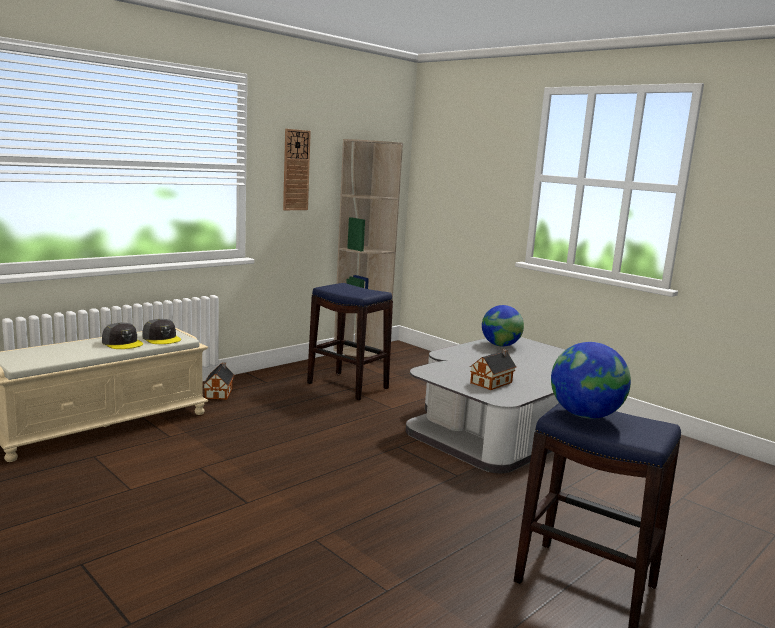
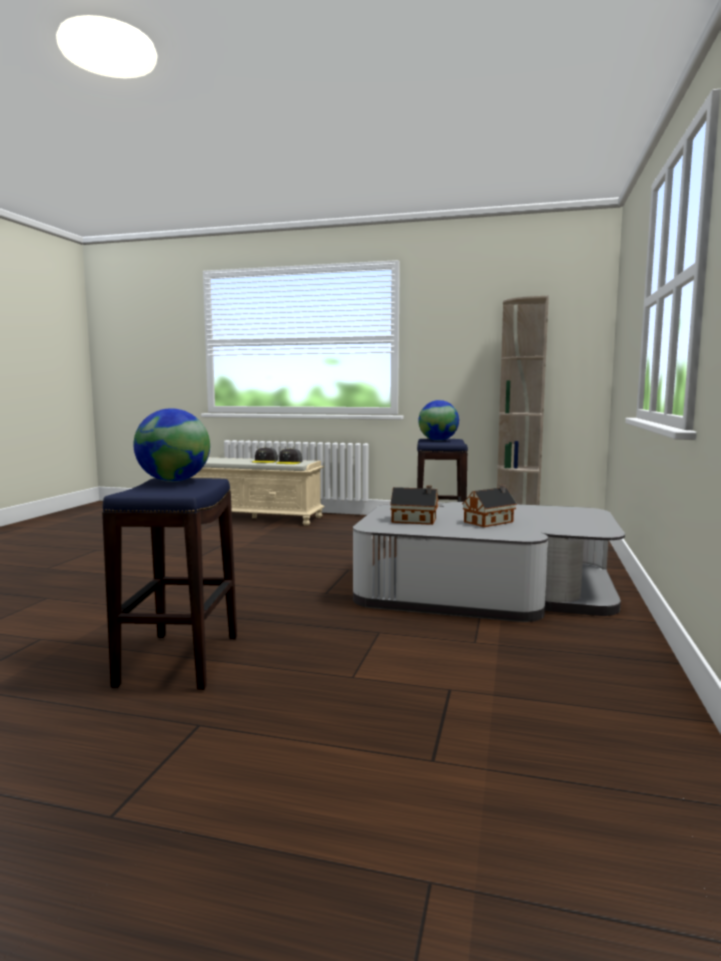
camera: 60 degrees right, 5 degrees down
(219, 392) = (349, 520): toy house -> toy house (490, 522)
(296, 170) = (451, 337): wall clock -> none
(500, 345) = (548, 511): globe -> globe (438, 440)

